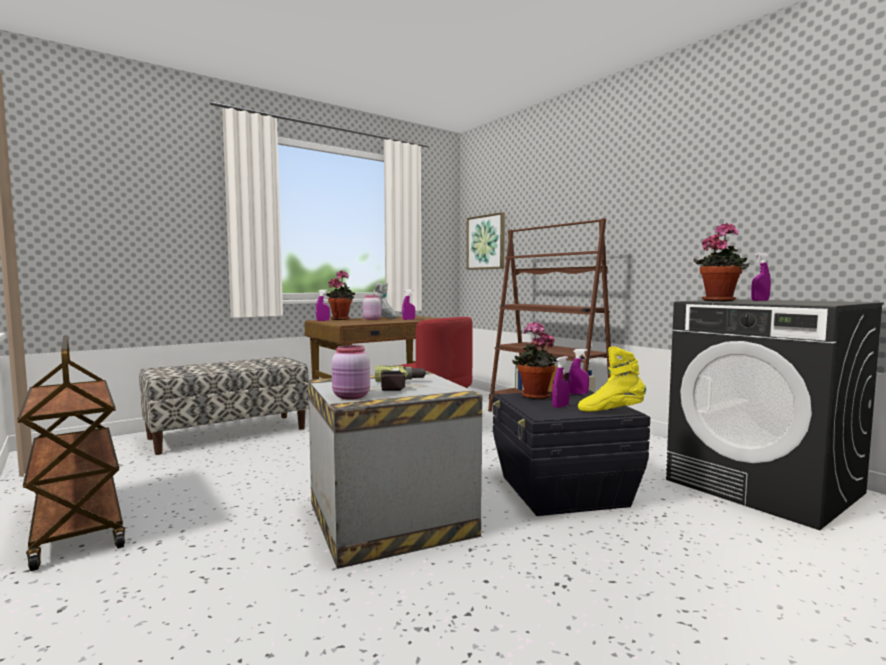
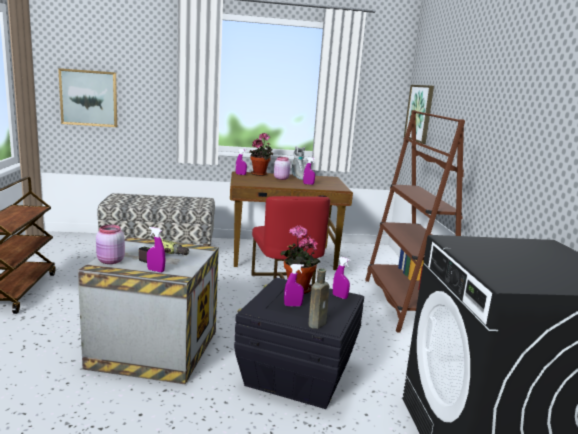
camera: 30 degrees right, 10 degrees up
(88, 237) = (89, 98): none -> picture
(610, 411) = (318, 323): yellow boot -> brown bottle
(720, 300) = (478, 245): potted plant -> none
(760, 300) = (524, 255): purple spray bottle -> purple spray bottle (156, 270)

